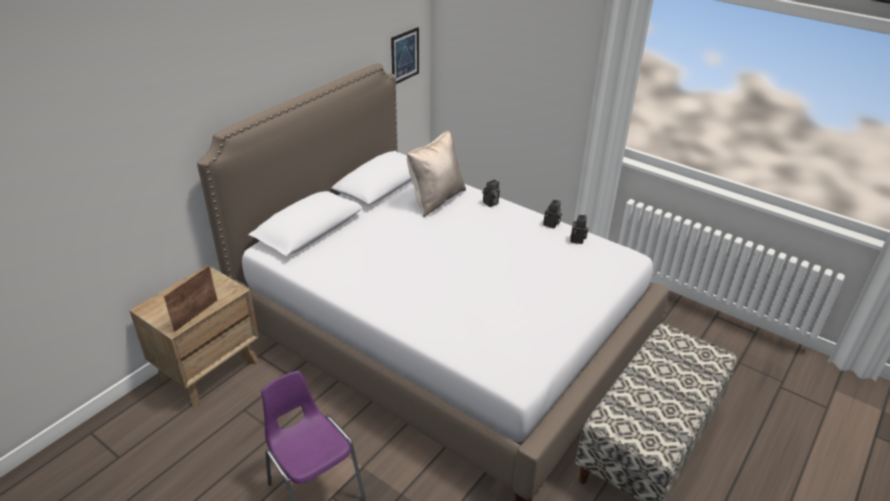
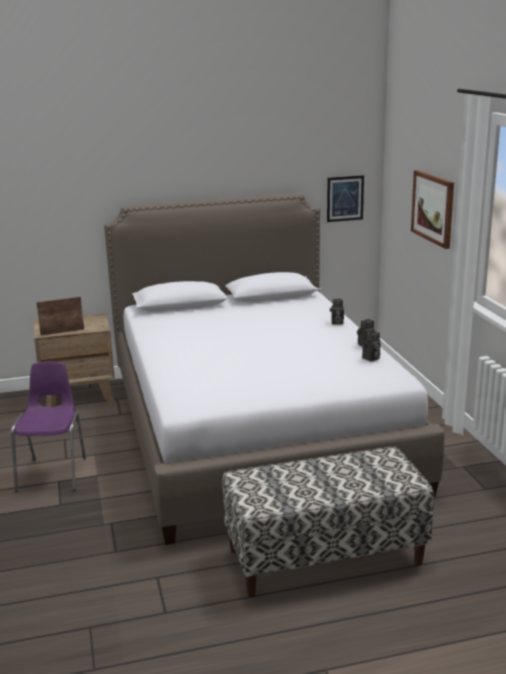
camera: 40 degrees right, 15 degrees down
(435, 199) = (296, 311): beige pillow -> none
(533, 62) = (433, 208): none -> picture

